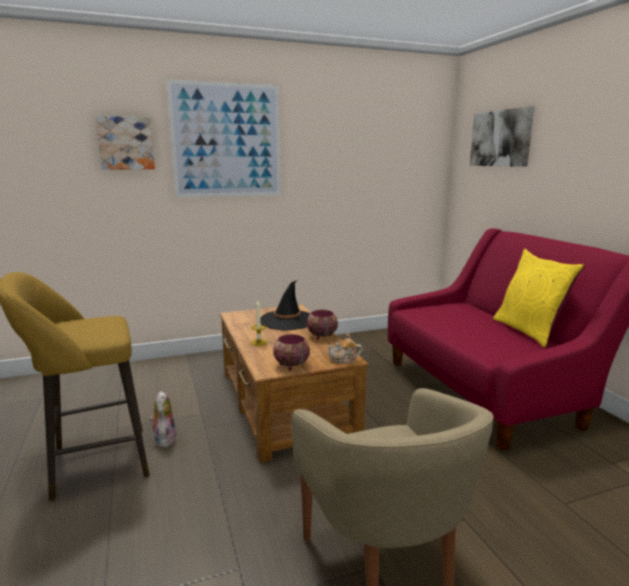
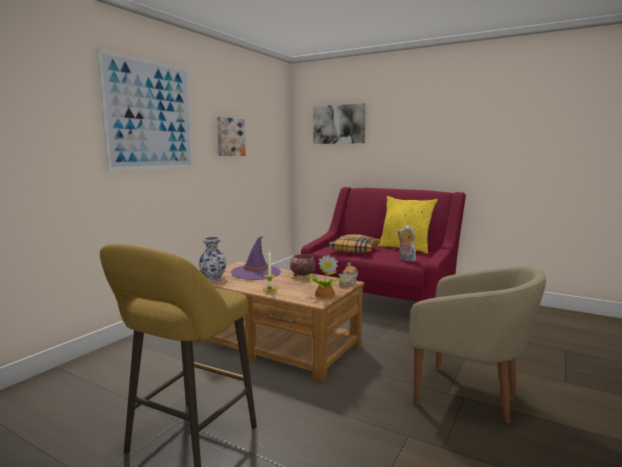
camera: 40 degrees left, 5 degrees down
(126, 143) = (57, 111): picture -> picture (230, 137)
(164, 439) = (222, 400): plush toy -> plush toy (406, 259)
(242, 317) = (213, 278): none -> vase
(287, 320) = (256, 273): black hat -> purple hat
(290, 365) = (323, 295): bowl -> potted plant
(450, 318) = (354, 250): none -> pillow

